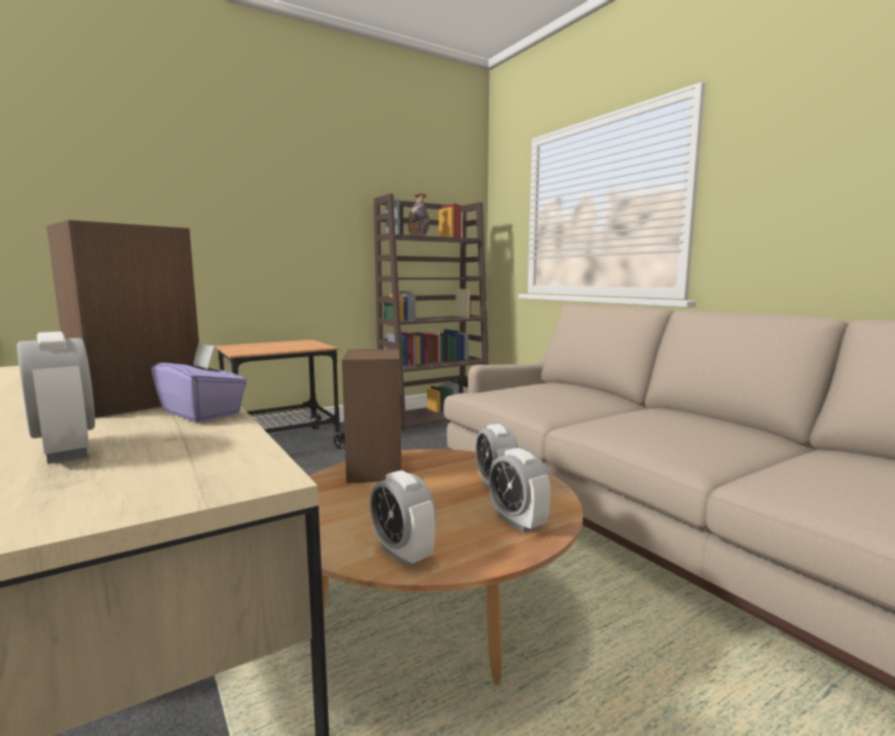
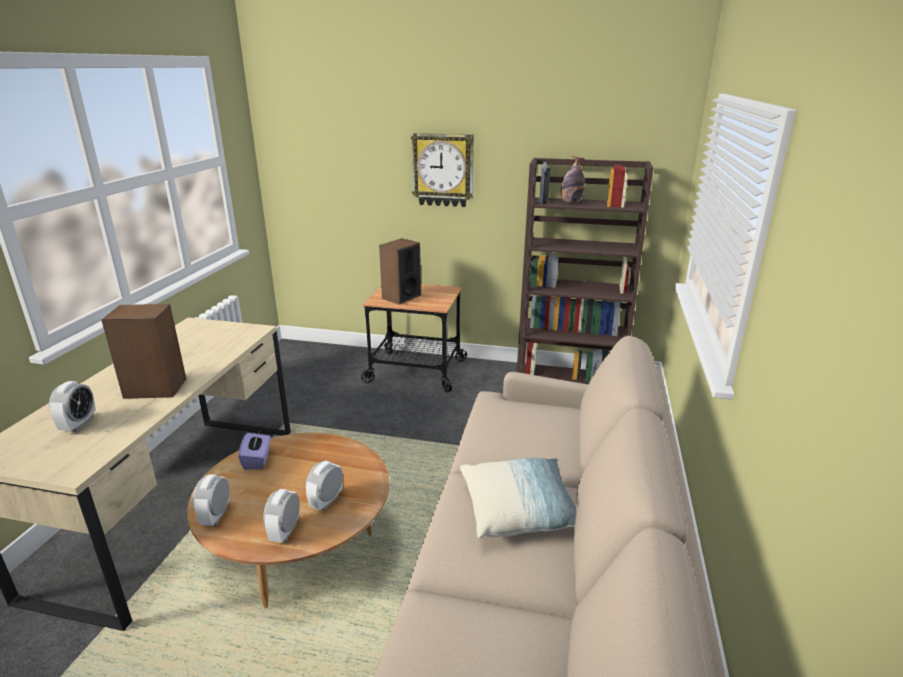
camera: 45 degrees right, 15 degrees up
(202, 413) = (149, 412): purple tissue box -> purple tissue box (257, 460)
(279, 209) = (443, 170): none -> wall clock
(374, 469) = (308, 449): speaker -> speaker (401, 297)
(658, 420) = (518, 510): none -> pillow

